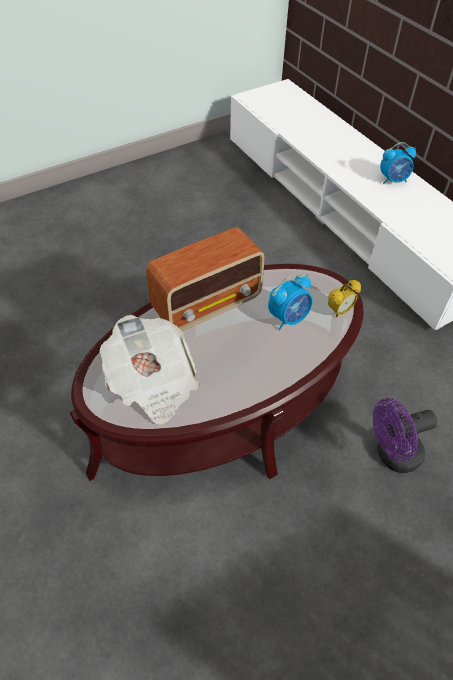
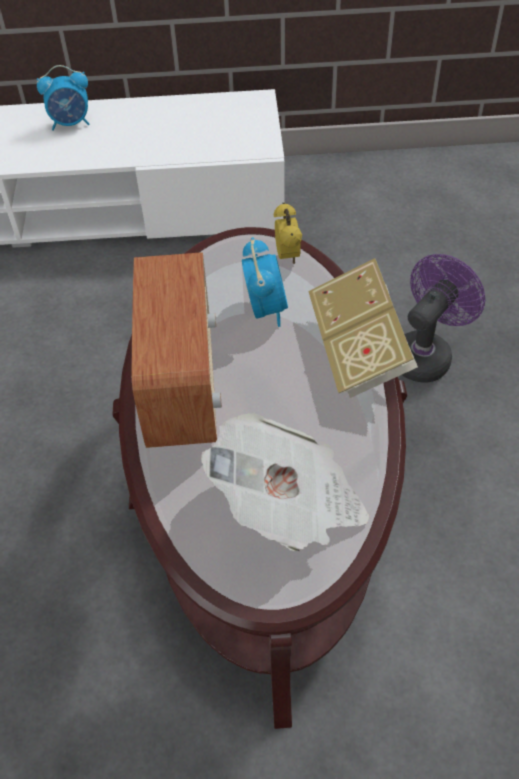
camera: 60 degrees left, 0 degrees up
(286, 376) = (359, 350): none -> book
(392, 455) = (426, 354): purple fan -> purple fan turned 150 degrees counterclockwise
(393, 180) = (71, 123): alarm clock -> alarm clock turned 60 degrees clockwise

